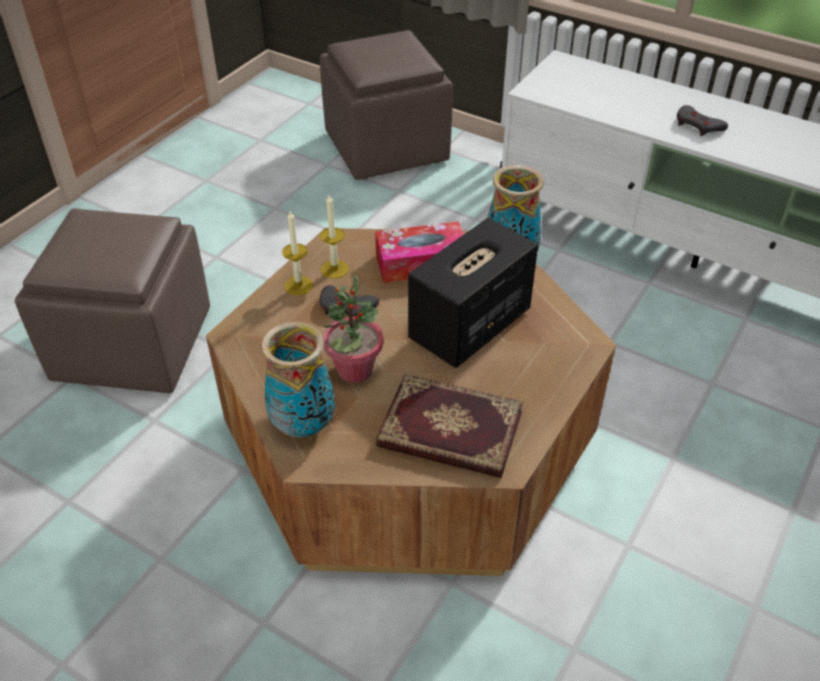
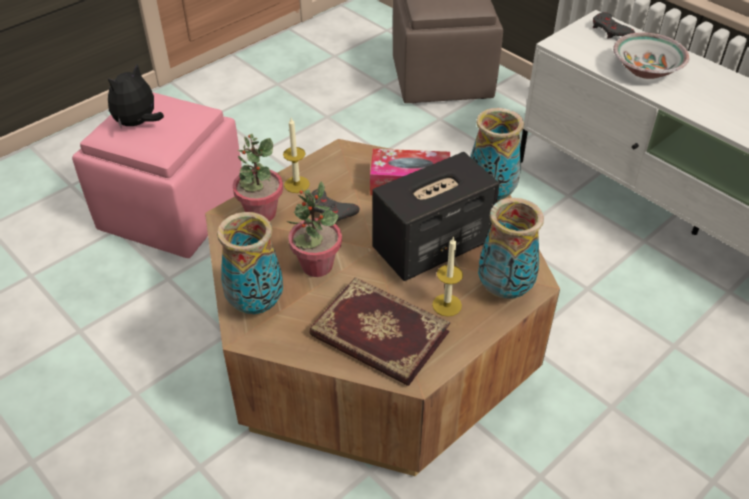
camera: 15 degrees right, 0 degrees up
(88, 248) = (138, 123): none -> plush toy
(132, 344) = (172, 211): brown ottoman -> pink ottoman
(270, 324) = (261, 213): none -> potted plant
(334, 269) = (332, 176): candle -> candle (447, 305)
(561, 357) = (504, 290): none -> vase
(627, 104) = (645, 69): none -> bowl
(698, 125) = (708, 99): grey game controller -> grey game controller (610, 30)

